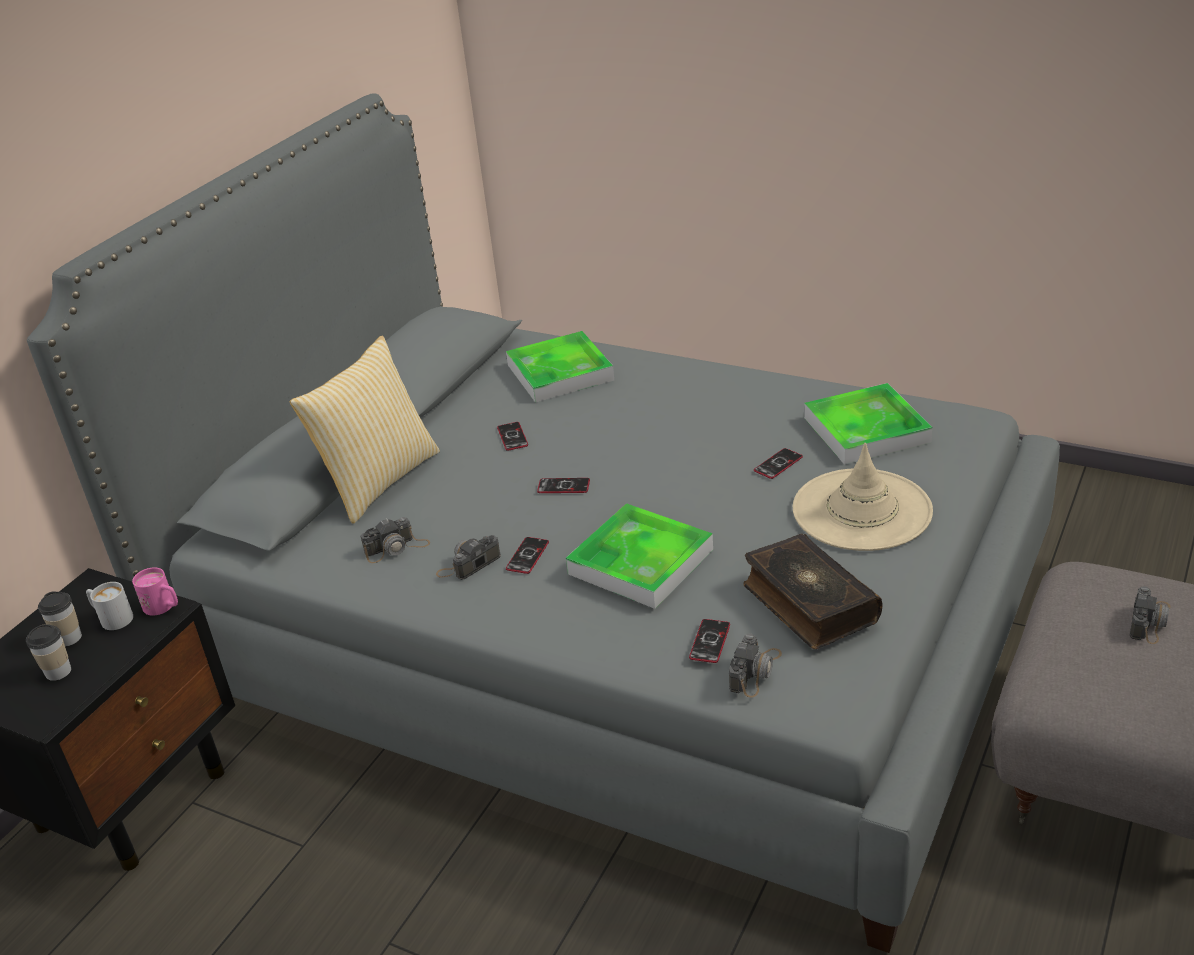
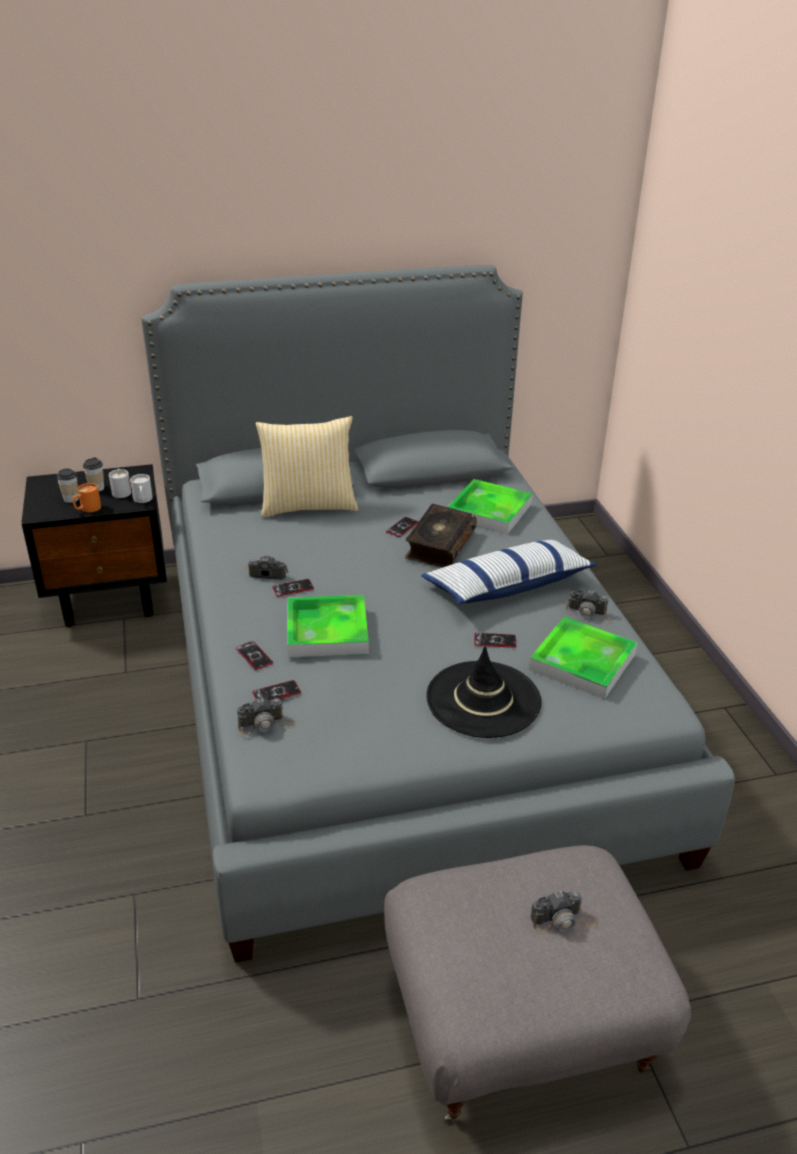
camera: 45 degrees right, 0 degrees up
(108, 665) = (87, 509): none -> orange mug
(164, 607) = (143, 500): pink mug -> white mug
(396, 548) = (255, 542): camera -> camera (589, 614)
(563, 486) = (372, 569): phone -> phone (254, 656)
(699, 418) = (507, 586): none -> pillow
(808, 603) = (352, 717): book -> book (439, 545)
(862, 510) = (483, 699): beige hat -> black hat

